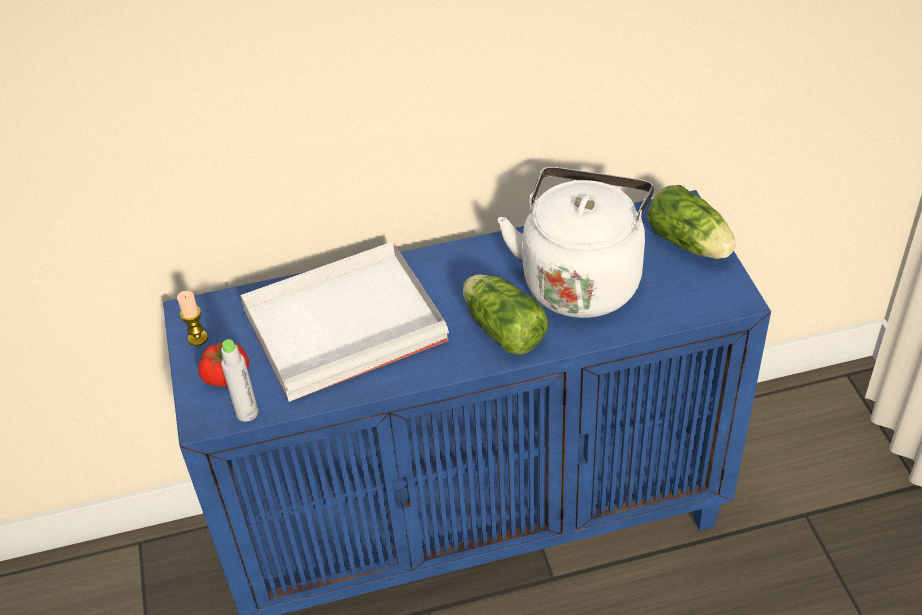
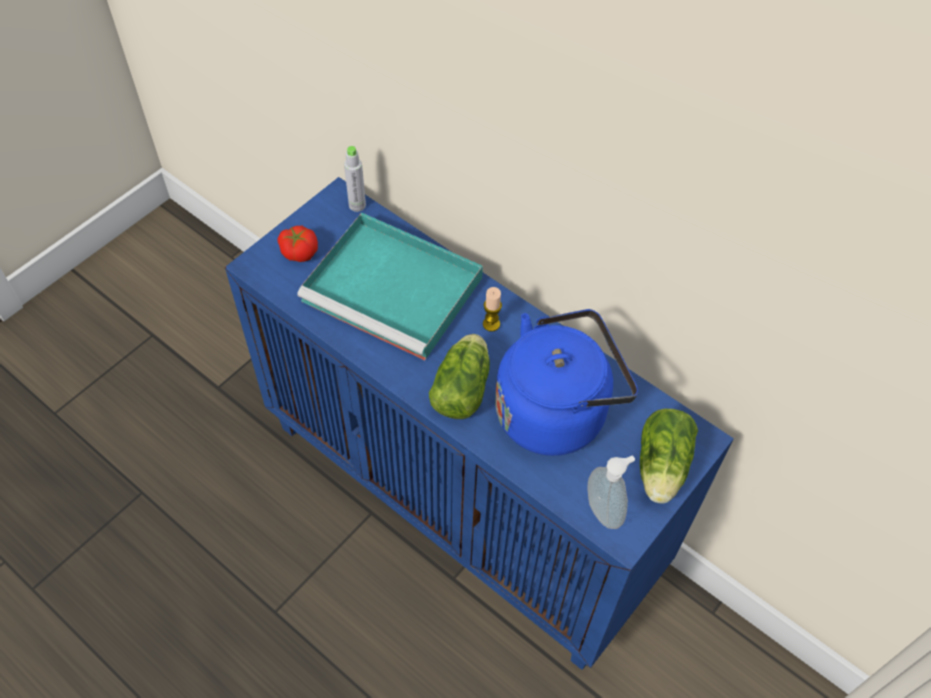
camera: 50 degrees right, 10 degrees up
(198, 338) = (320, 216): candle -> candle (491, 324)
(247, 413) = (275, 284): grey bottle -> grey bottle (357, 205)
(348, 323) = (396, 290): white tray -> turquoise tray
(581, 279) = (556, 411): white kettle -> blue kettle
(704, 298) = (604, 511): none -> soap dispenser

